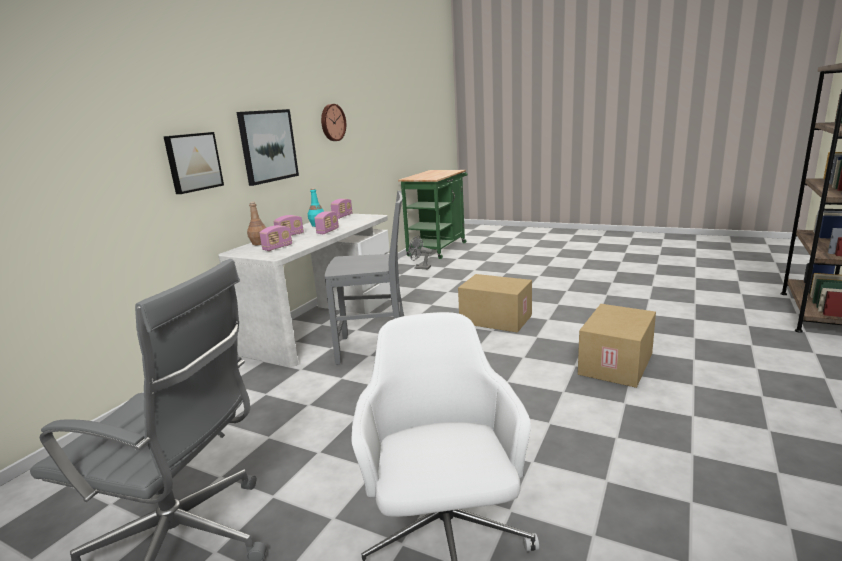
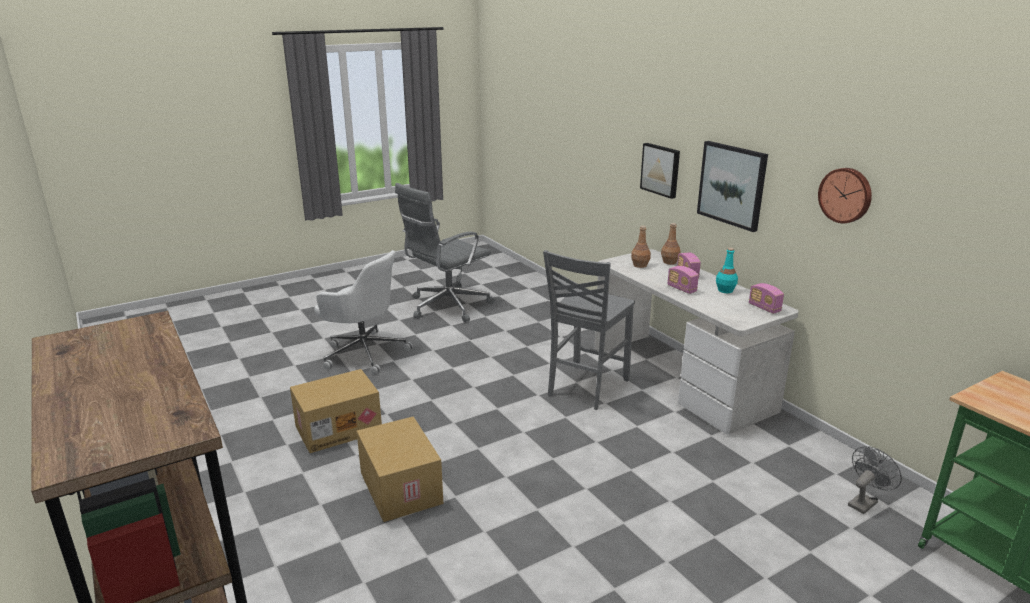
camera: 120 degrees right, 5 degrees up
(277, 248) = (640, 265): radio -> brown bottle
(495, 319) = (578, 472): cardboard box -> cardboard box (339, 428)

